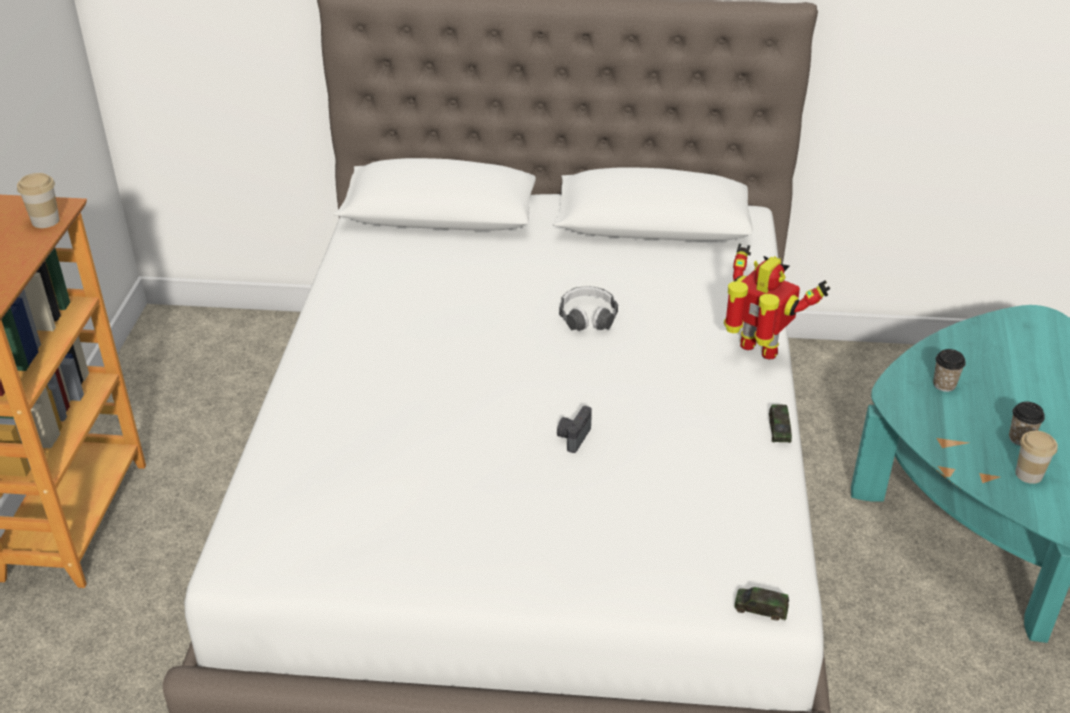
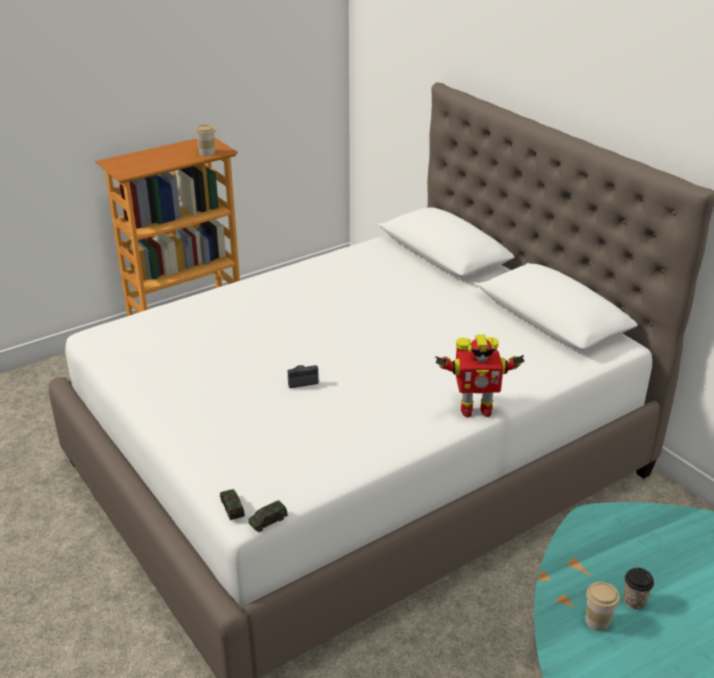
camera: 50 degrees right, 5 degrees down
(588, 316) = (418, 338): headphones -> none
(758, 352) = (474, 409): toy robot -> toy robot turned 90 degrees clockwise
(779, 430) = (406, 449): toy car -> toy car (268, 521)
(944, 385) = (640, 537): cup -> none

